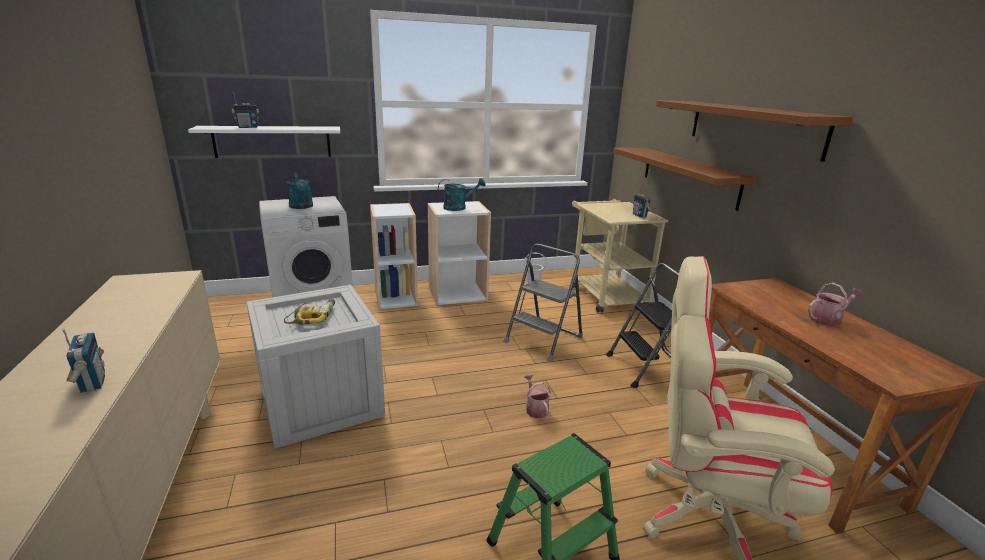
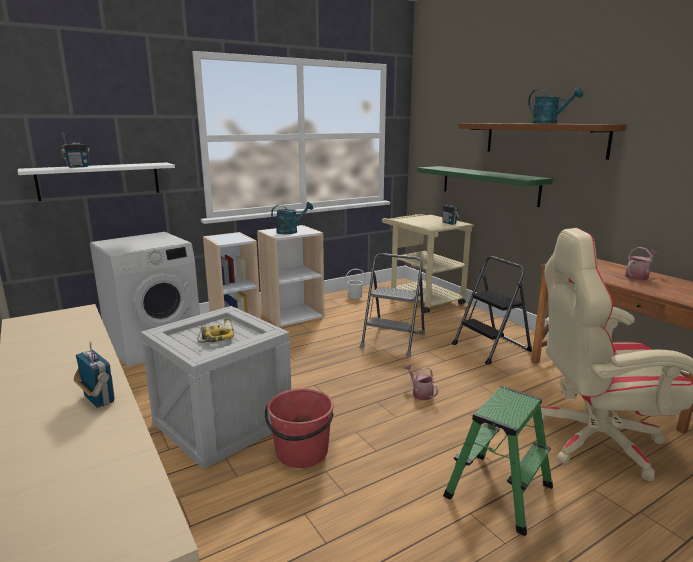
camera: 15 degrees left, 5 degrees down
(302, 207) = (143, 243): turquoise watering can -> turquoise watering can (549, 123)
(373, 452) = (301, 452): none -> red bucket
(688, 176) = (488, 185): brown shelf -> green shelf

